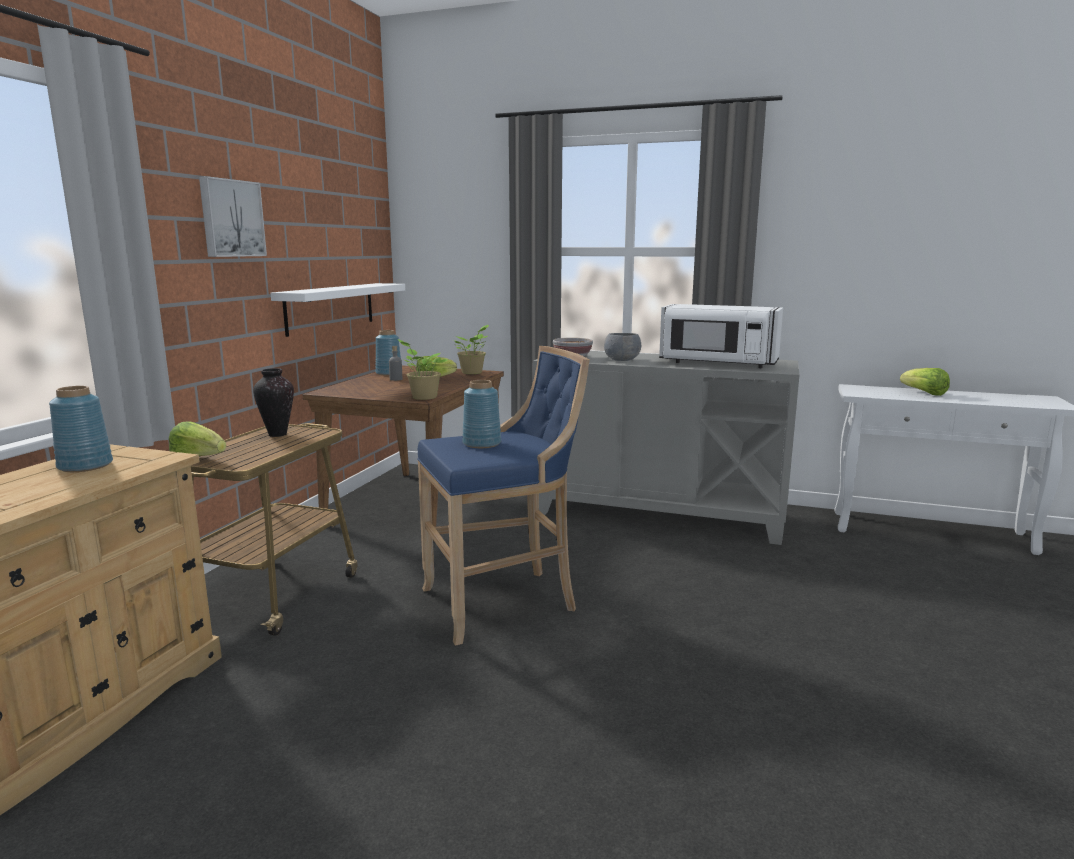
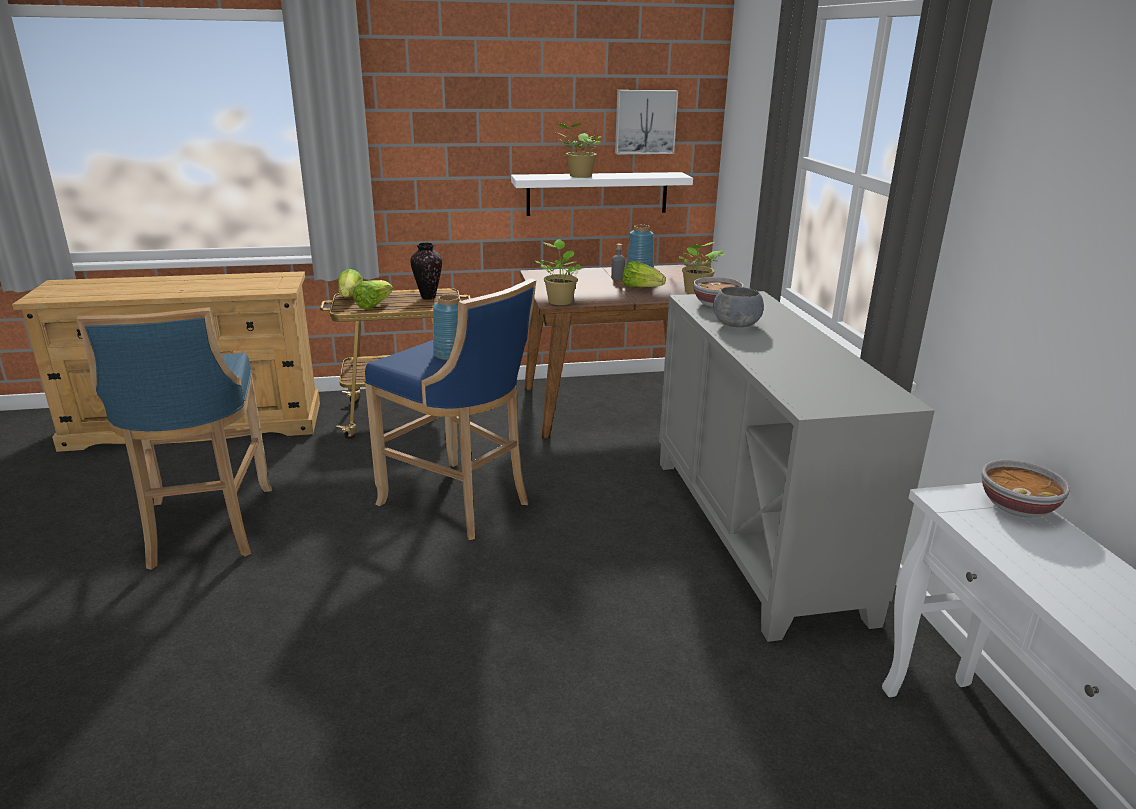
camera: 60 degrees right, 10 degrees up
(84, 466) = (254, 281): blue vase -> none
(231, 218) = (469, 108): picture -> picture (645, 122)
(333, 288) = (579, 176): none -> potted plant
(376, 780) = (206, 530): none -> blue stool
(717, 363) = (801, 368): white microwave -> none
(869, 388) = (1017, 506): none -> bowl
(924, 393) = (1068, 560): lettuce -> lettuce (373, 305)

